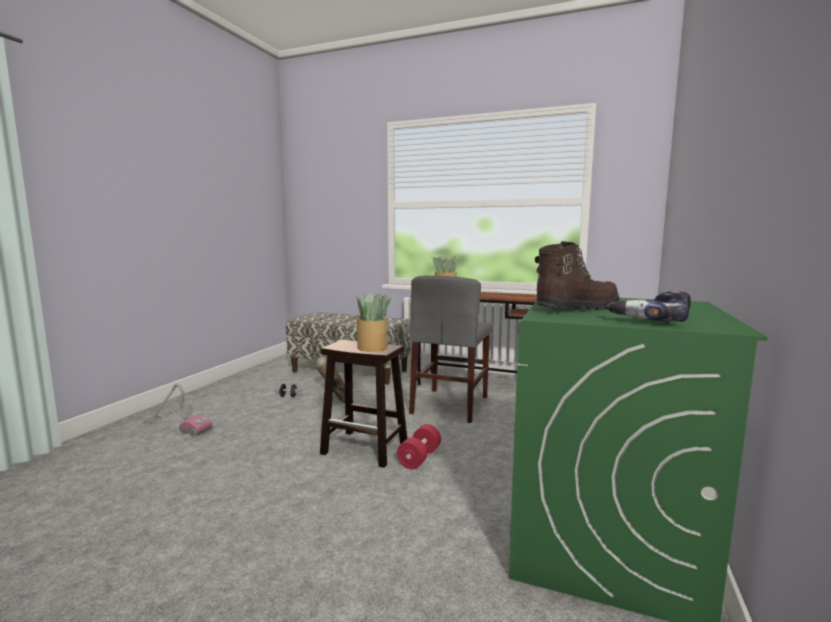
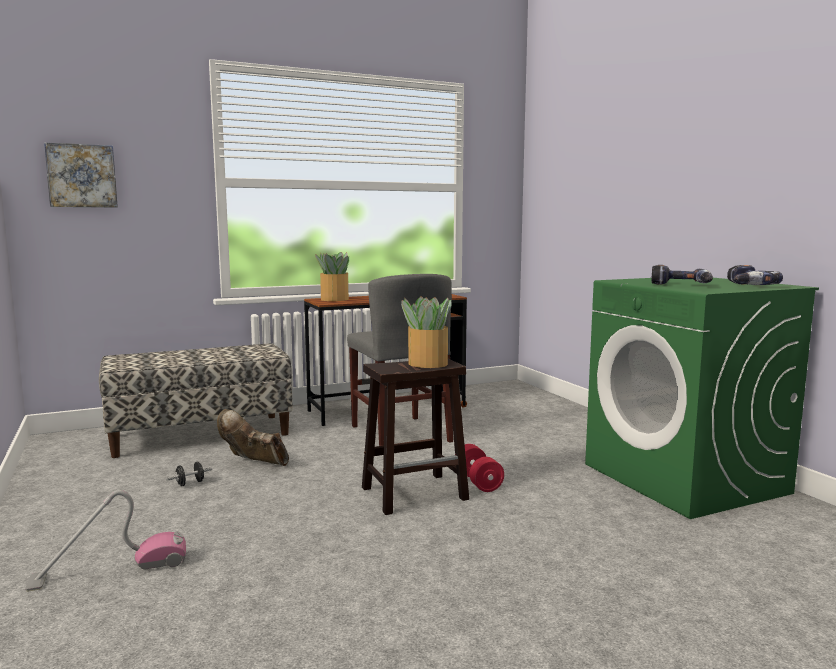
camera: 45 degrees left, 0 degrees up
(319, 205) = (82, 176): none -> picture
(576, 308) = (680, 285): brown boot -> power drill

